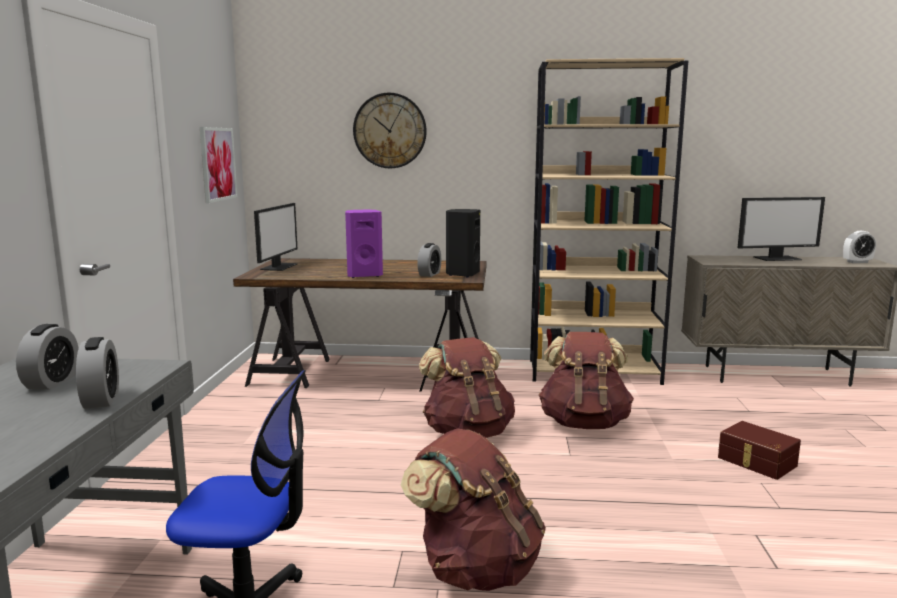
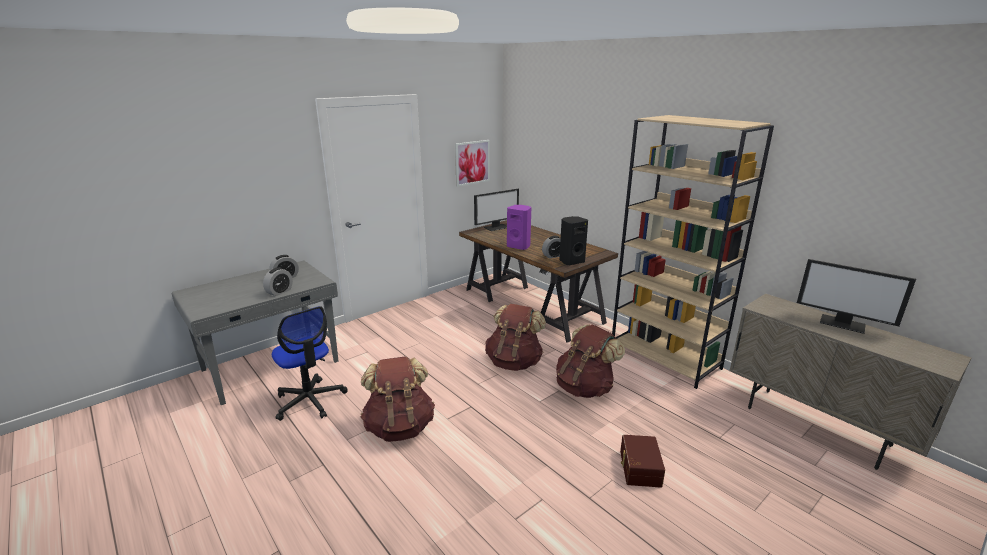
camera: 45 degrees right, 10 degrees up
(390, 131) = (572, 150): wall clock -> none
(857, 262) = (923, 357): alarm clock -> none

